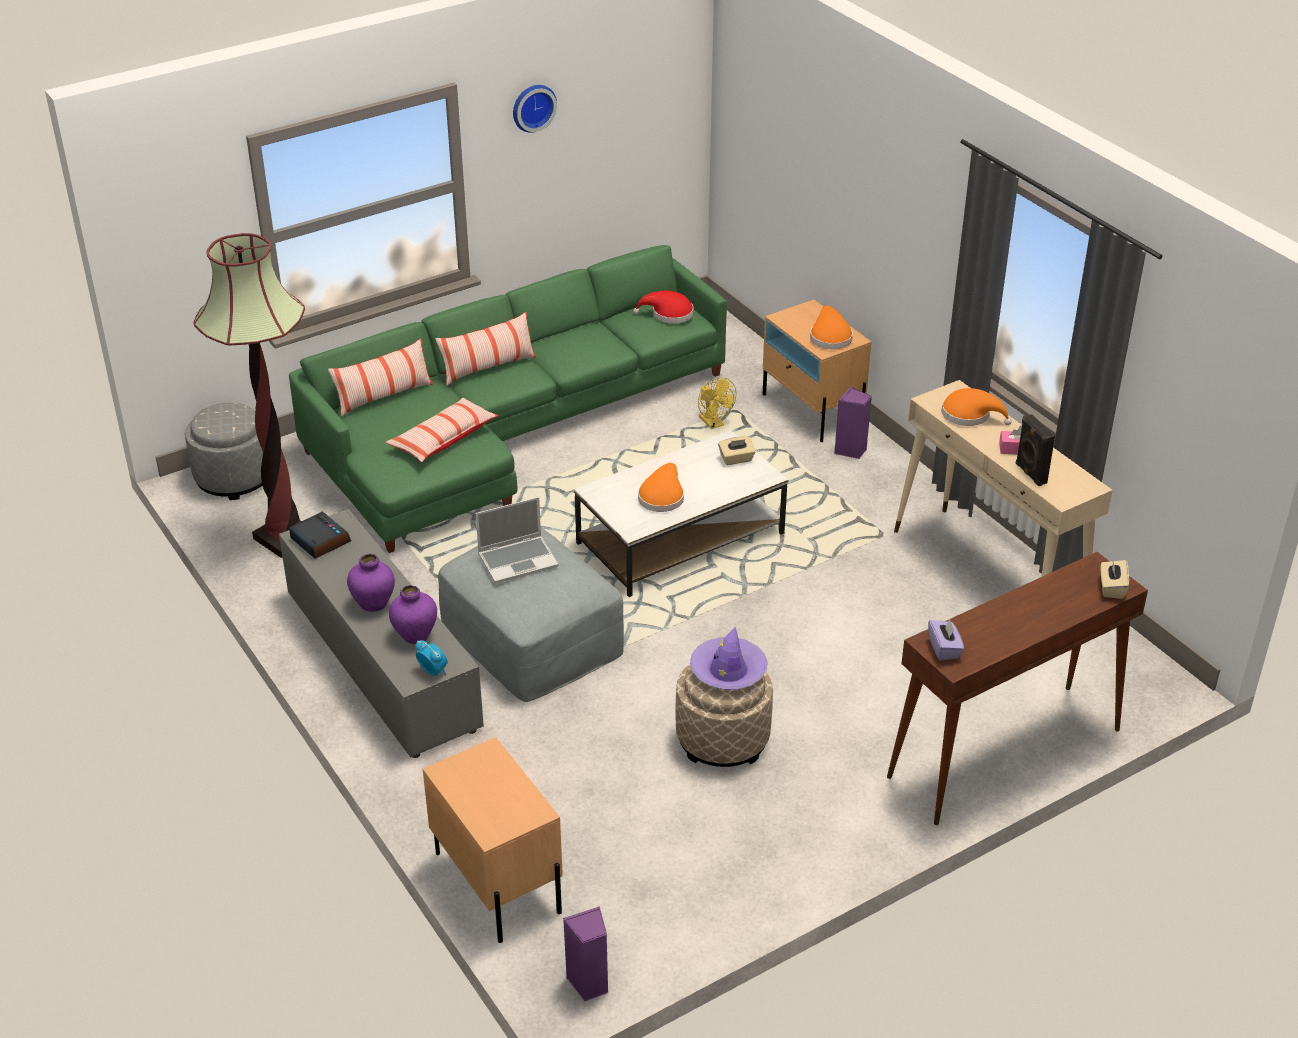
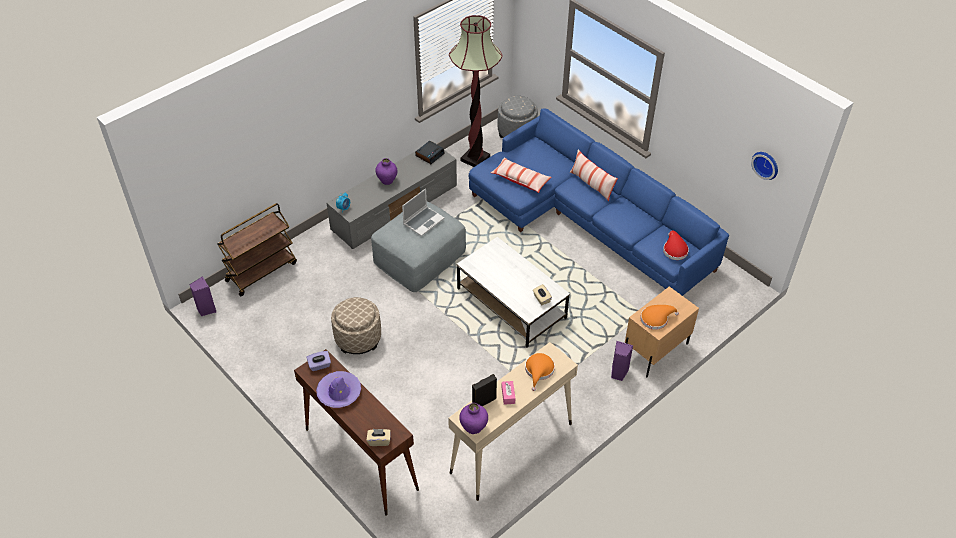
camera: 80 degrees right, 10 degrees up
(383, 397) = (552, 152): pillow -> none
(415, 636) = (367, 198): purple vase -> purple vase (473, 428)
(497, 881) = (261, 271): beige nightstand -> brown cart
(504, 430) = (587, 218): green sofa -> blue sofa
(518, 560) = (423, 221): laptop -> laptop turned 105 degrees counterclockwise
(532, 107) = (698, 98): wall clock -> wall clock (766, 164)
(662, 496) = (498, 272): orange hat -> none
(714, 424) = (624, 305): yellow fan -> none
(728, 671) = (358, 311): purple hat -> purple hat (339, 392)

